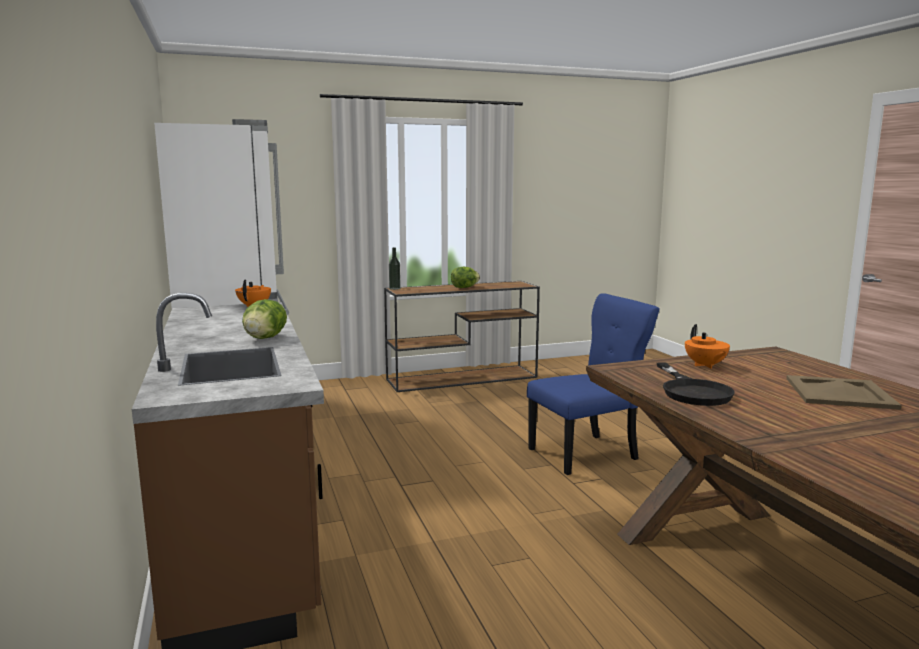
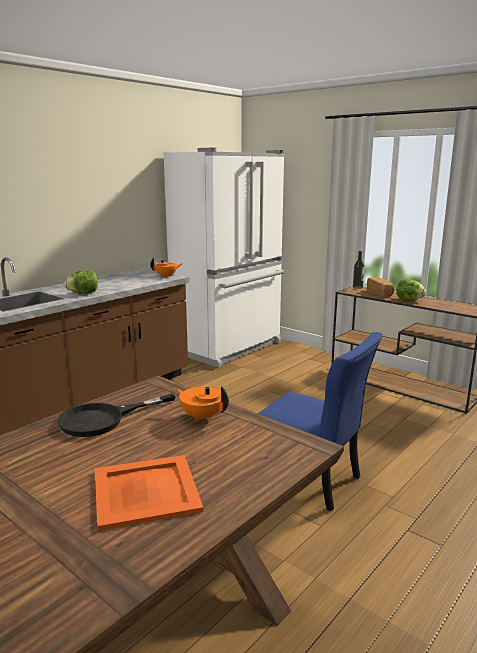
camera: 60 degrees right, 5 degrees up
(428, 288) = (380, 293): none -> bread
(705, 365) = (202, 416): orange teapot -> orange teapot turned 75 degrees clockwise
(840, 393) = (145, 491): beige tray -> orange tray

